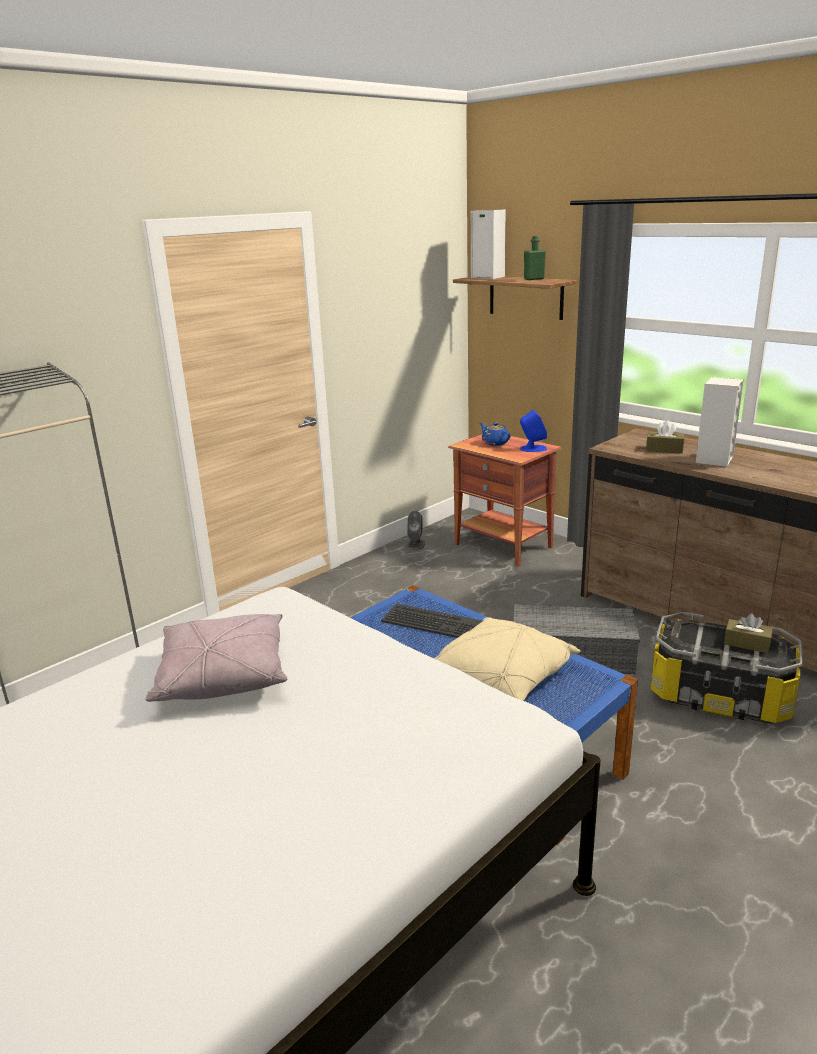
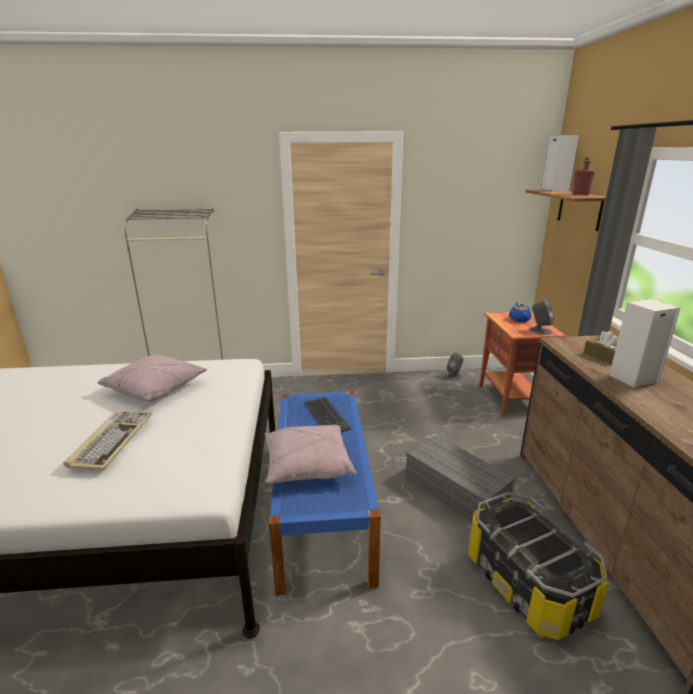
camera: 40 degrees right, 0 degrees up
(317, 748) = (112, 441): none -> keyboard
(502, 676) = (307, 465): beige pillow -> purple pillow
(533, 449) = (540, 331): blue speaker -> grey speaker
(534, 279) = (580, 194): green bottle -> red bottle
(747, 643) = (551, 550): brown tissue box -> none

